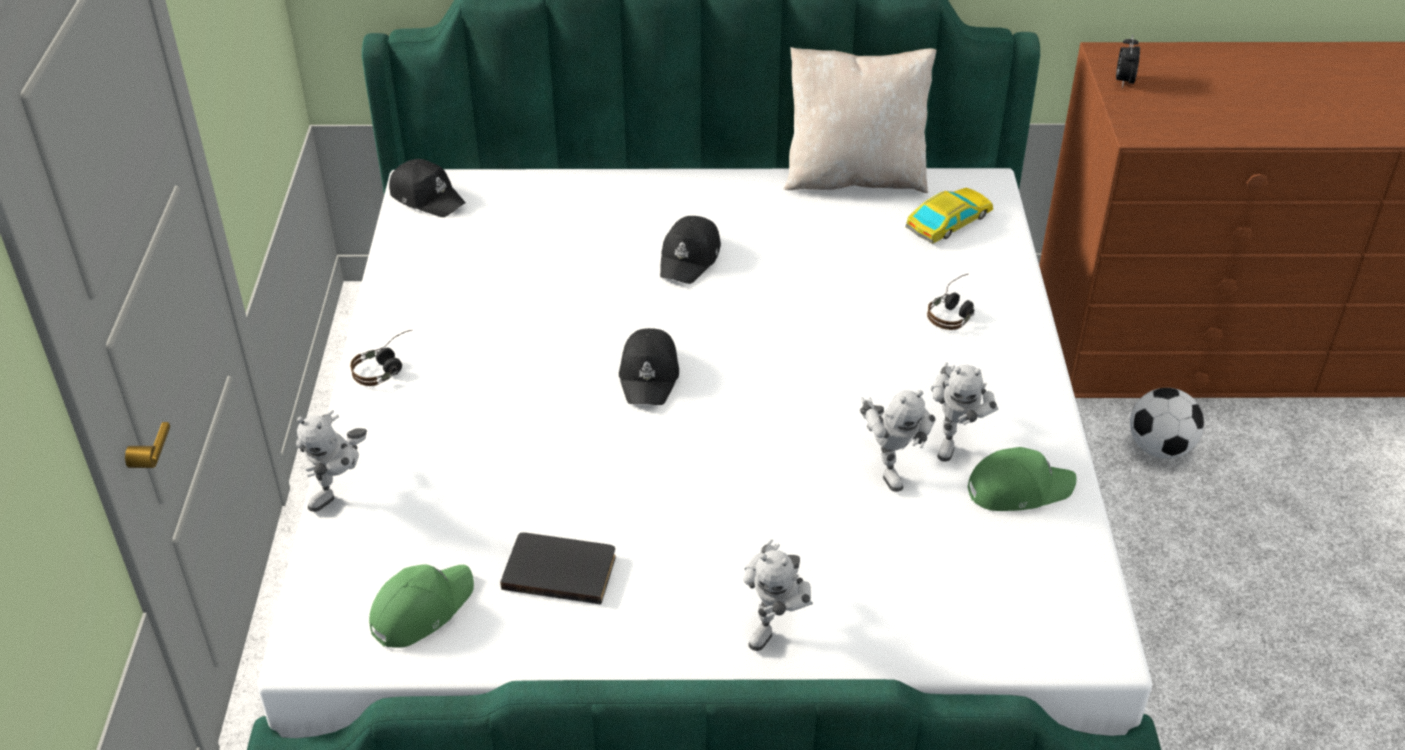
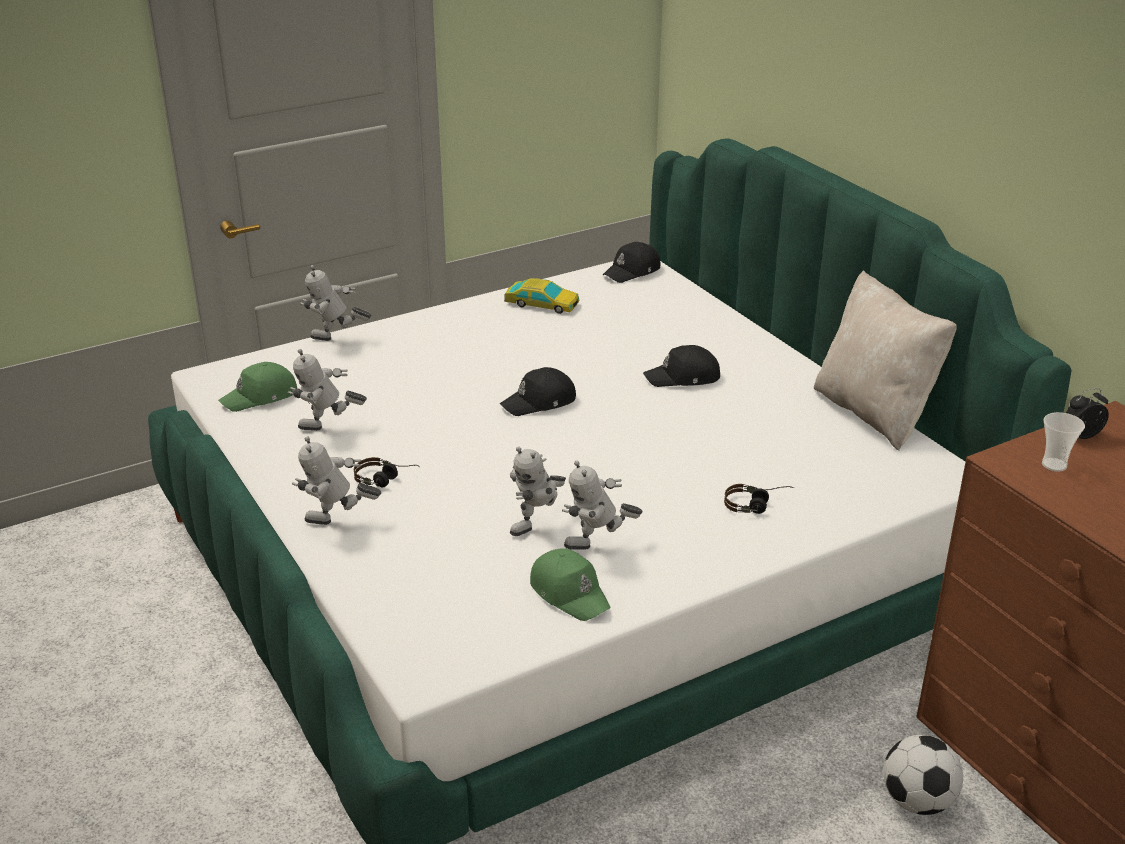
camera: 60 degrees right, 10 degrees down
(387, 367) = (456, 316): headphones -> headphones (386, 480)
(420, 609) = (260, 397): green cap -> green cap turned 135 degrees clockwise
(427, 197) = (632, 271): black cap -> black cap turned 45 degrees clockwise
(560, 569) = (328, 429): black book -> toy robot
(948, 222) = (873, 471): toy car -> toy car (542, 304)
(1159, 114) = (1054, 465): none -> cup

